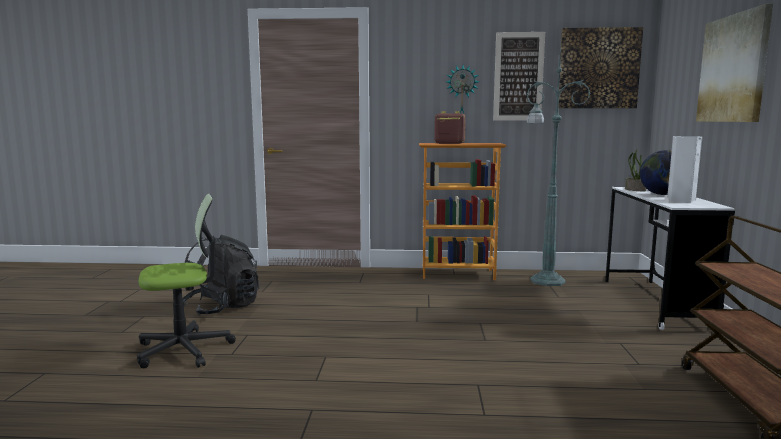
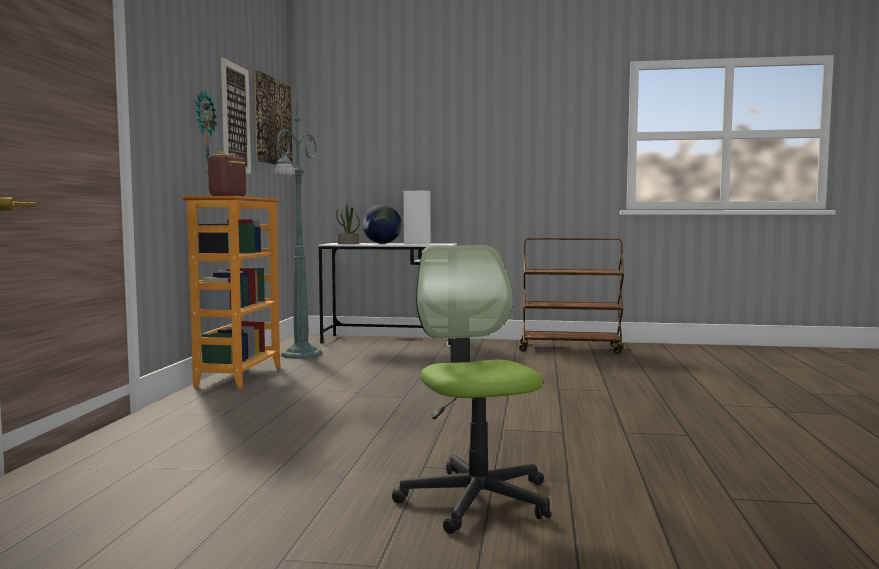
camera: 85 degrees left, 5 degrees down
(222, 308) = (282, 492): black backpack -> none
(733, 69) = (430, 140): picture -> none

